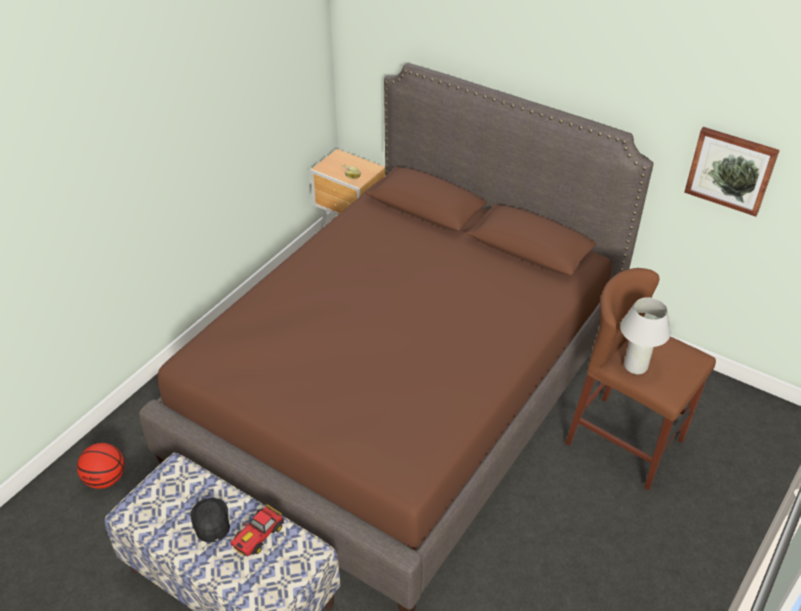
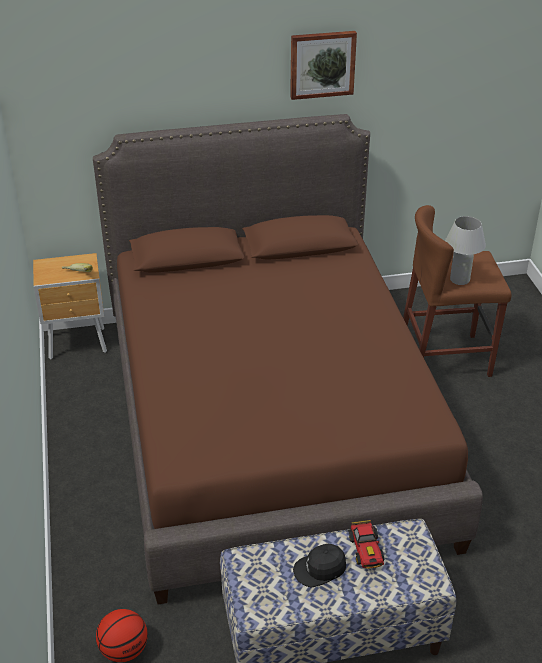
camera: 45 degrees left, 5 degrees down
(210, 521) = (320, 569): black cap -> black cap turned 45 degrees counterclockwise
(731, 170) = (423, 112): picture -> picture (322, 64)

